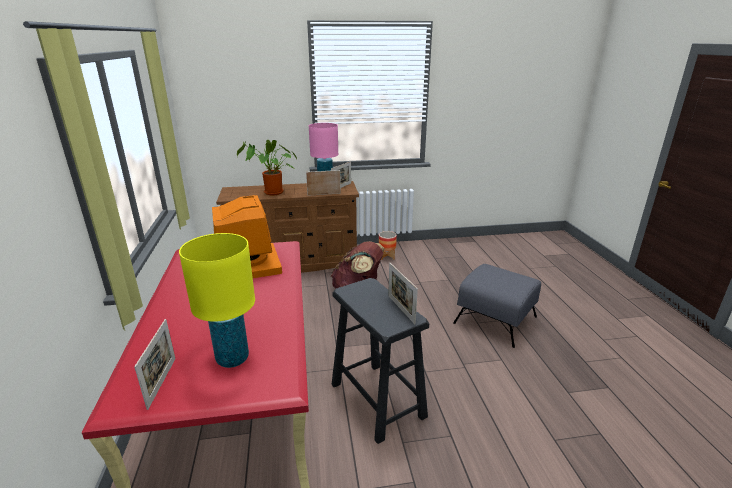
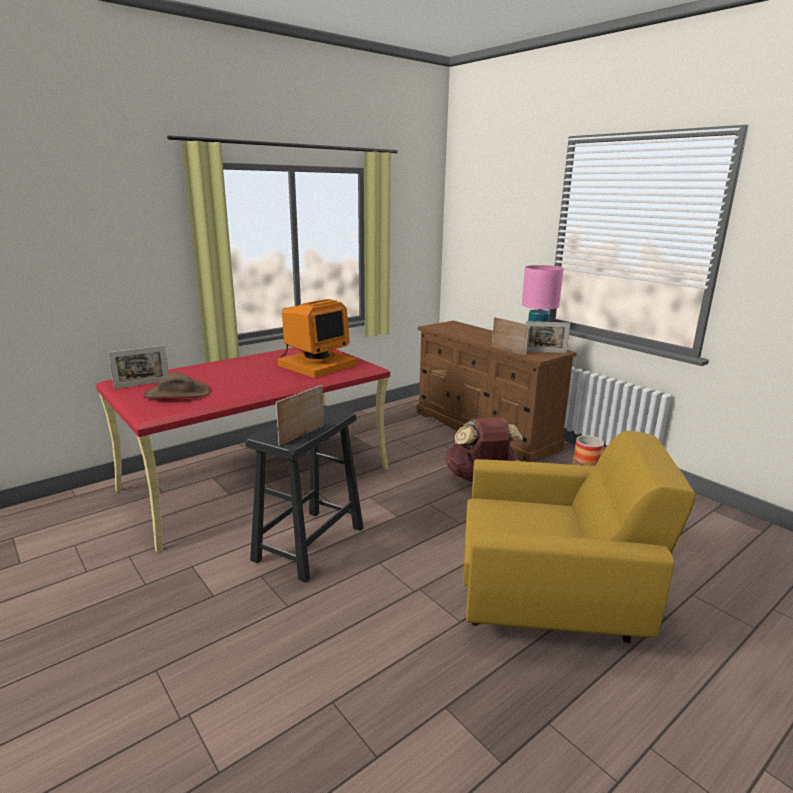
camera: 60 degrees right, 5 degrees down
(232, 358) = (177, 394): yellow table lamp -> brown hat
(272, 193) = (471, 335): potted plant -> none
(495, 320) = (551, 598): grey ottoman -> yellow armchair

